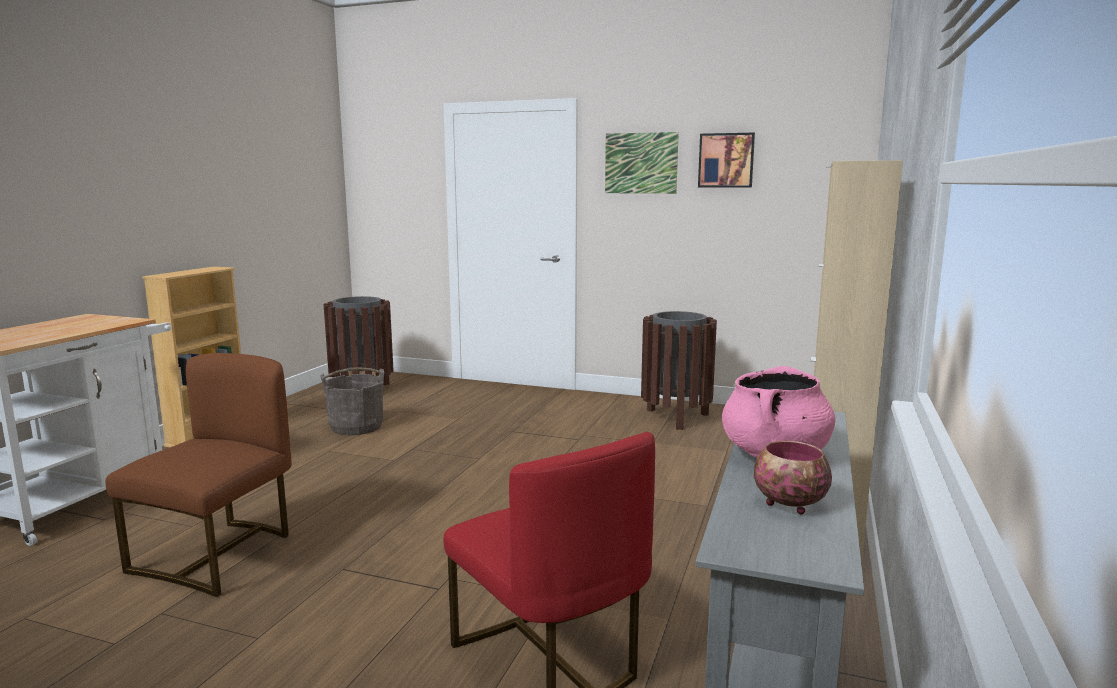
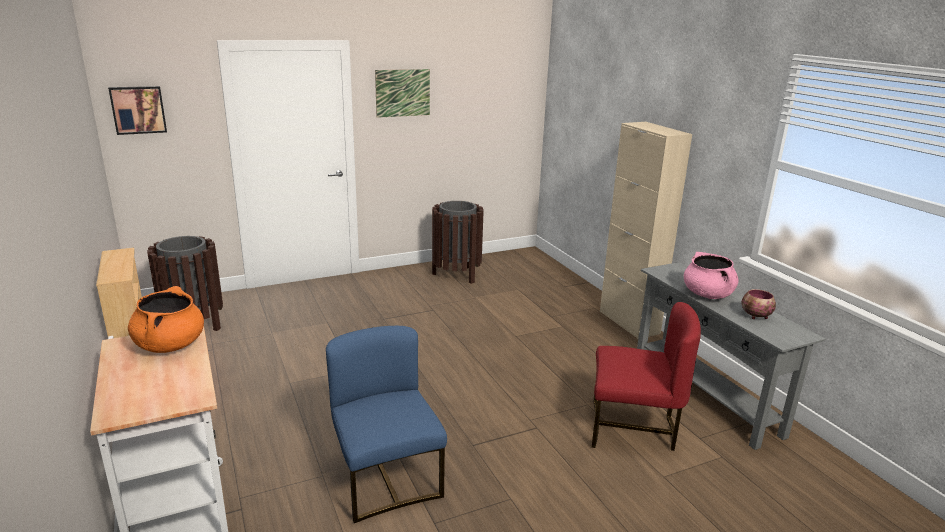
camera: 45 degrees left, 10 degrees up
(98, 323) = (170, 345): none -> orange cooking pot
(218, 555) = (386, 479): brown chair -> blue chair
(356, 427) = (265, 357): grey bucket -> none
(726, 160) = (462, 89): picture -> picture (138, 109)

